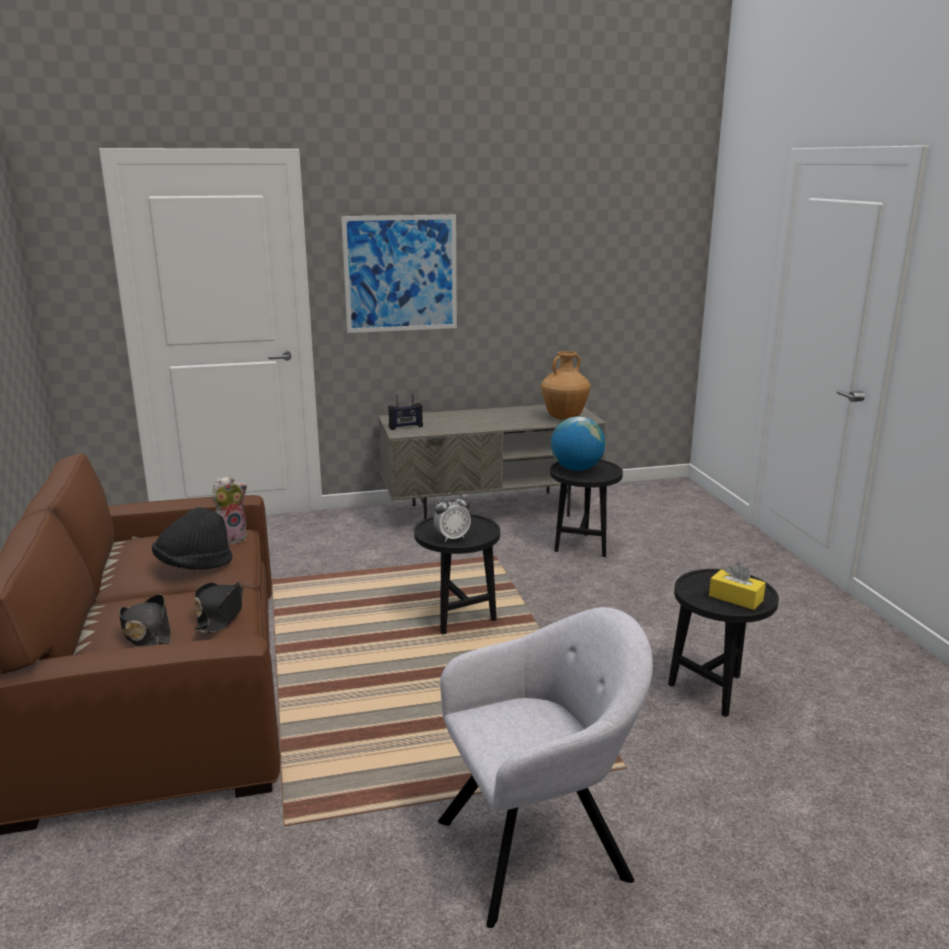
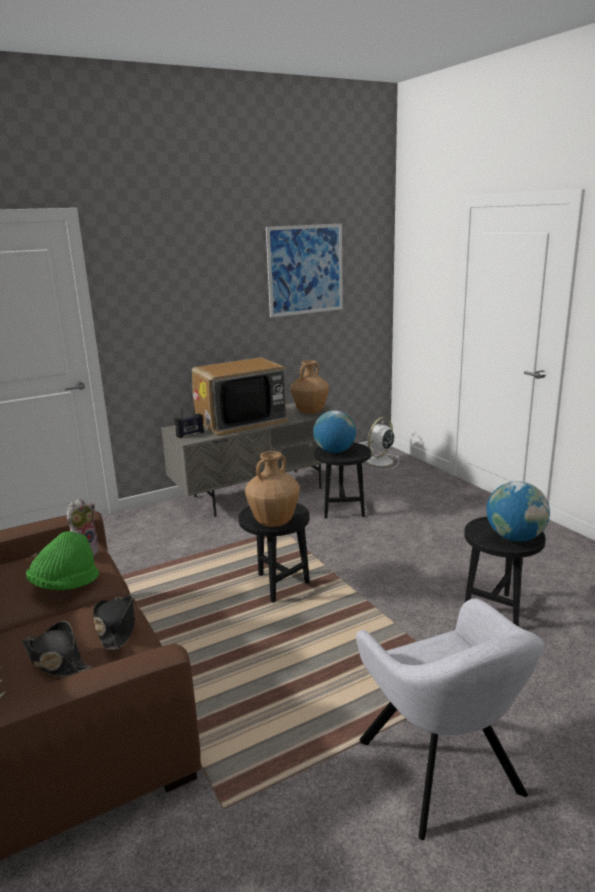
camera: 15 degrees left, 0 degrees up
(194, 565) = (65, 584): black hat -> green hat
(400, 274) = (170, 309): picture -> picture (305, 270)
(452, 538) = (274, 522): alarm clock -> brown vase
(474, 419) = (241, 421): none -> television
(540, 847) = (443, 772): grey armchair -> grey armchair turned 105 degrees clockwise
(661, 495) = (379, 462): none -> white fan
(735, 598) = (515, 537): yellow tissue box -> globe

